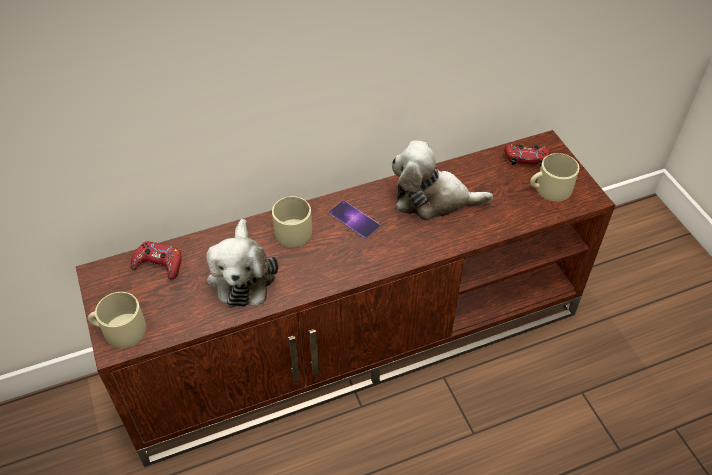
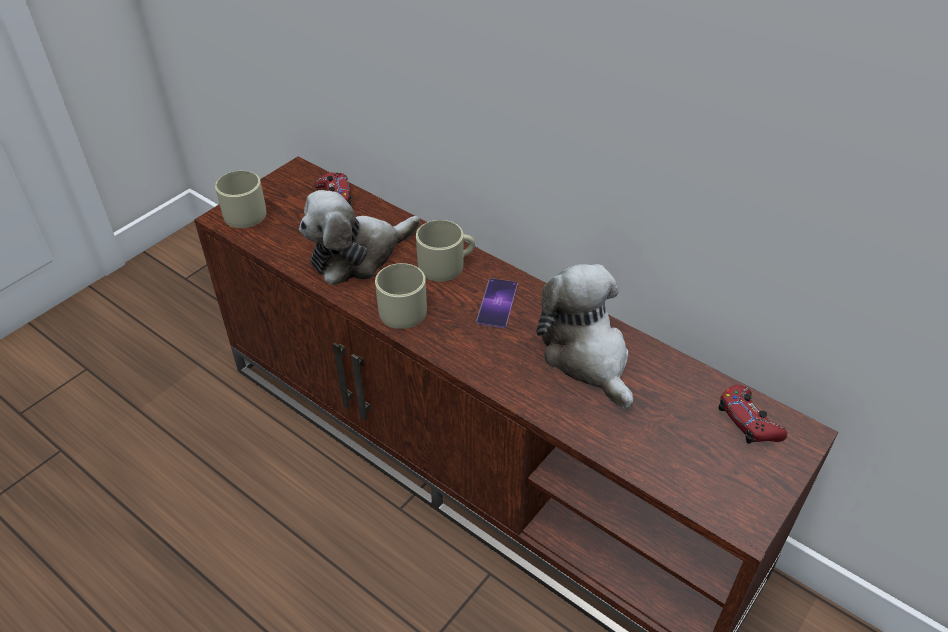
camera: 60 degrees right, 5 degrees down
(549, 189) = (714, 468): beige mug -> beige mug (398, 308)

